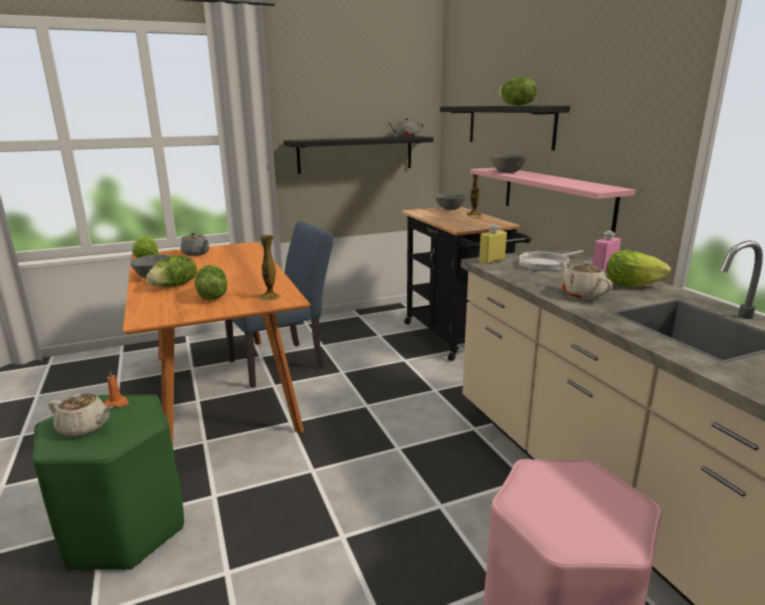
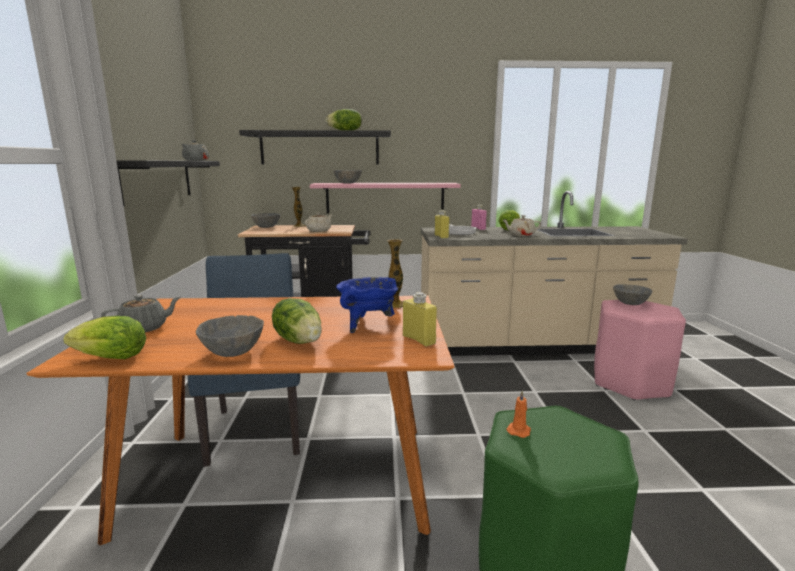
camera: 70 degrees left, 5 degrees down
(84, 428) = (574, 448): beige teapot -> beige teapot (319, 231)
(177, 314) = (419, 339): none -> yellow bottle
(212, 296) = (368, 324): lettuce -> blue cooking pot
(593, 488) = (630, 303): none -> grey bowl

